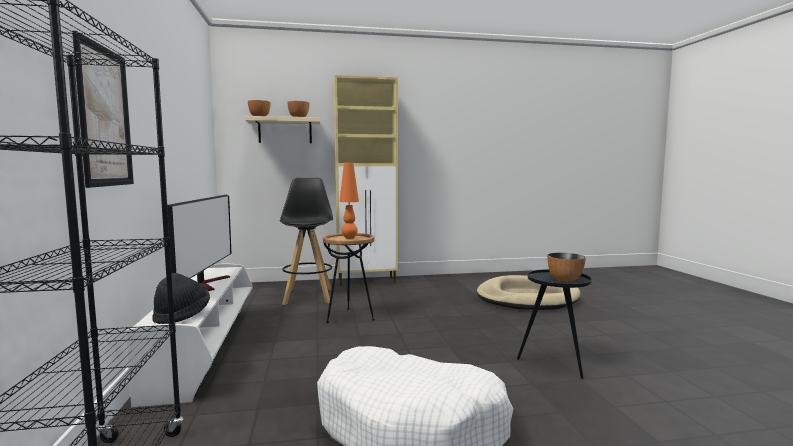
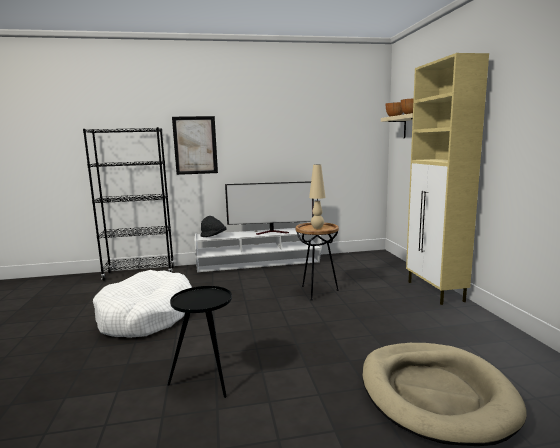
camera: 90 degrees right, 5 degrees up
(308, 296) = (367, 275): black stool -> none
(349, 238) = (317, 228): orange table lamp -> beige table lamp
(564, 280) = (195, 301): bowl -> none

